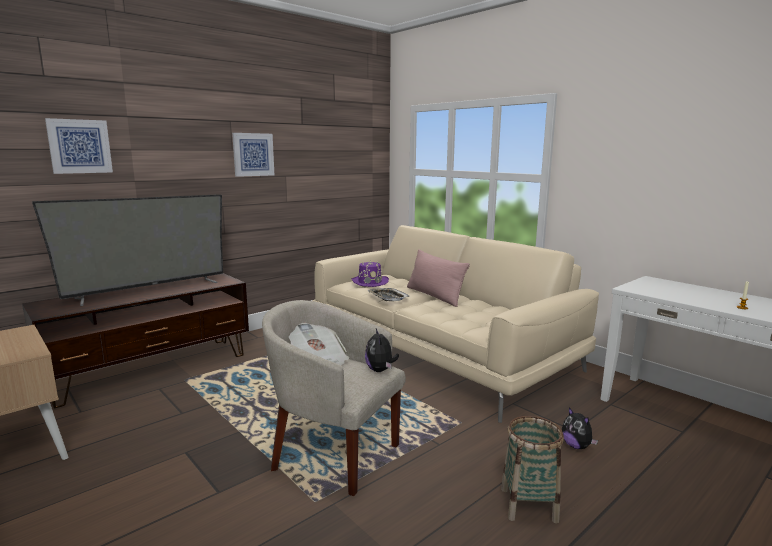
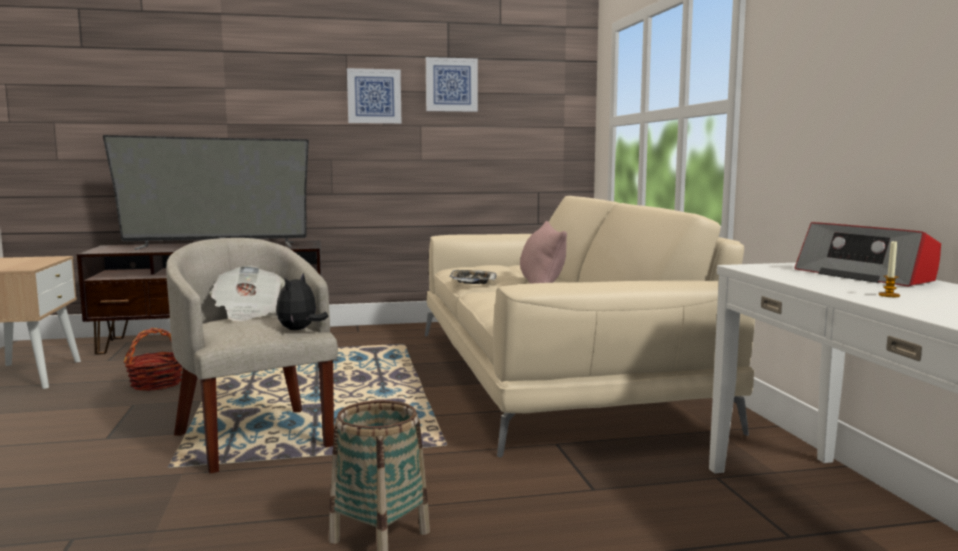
camera: 30 degrees right, 5 degrees down
(79, 146) = (170, 83): picture -> picture (451, 85)
(171, 426) = (156, 384): none -> basket
(370, 282) = (488, 267): purple hat -> none
(576, 446) = (562, 504): plush toy -> none
(691, 290) = (865, 276): none -> radio

